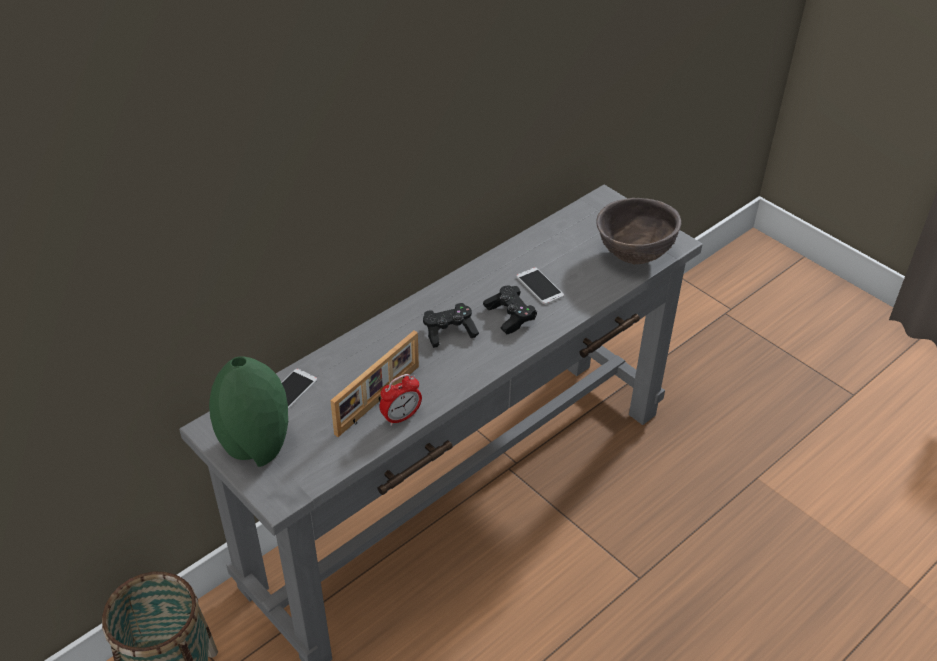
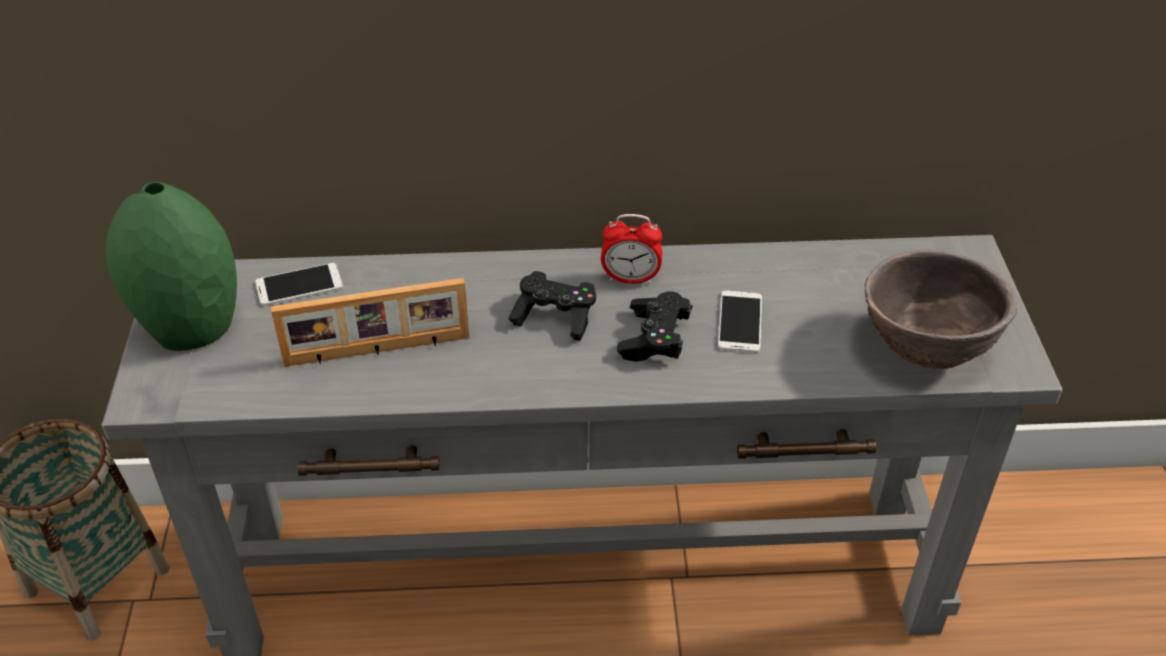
camera: 40 degrees right, 0 degrees up
(401, 417) = (377, 386): alarm clock -> alarm clock (630, 278)

